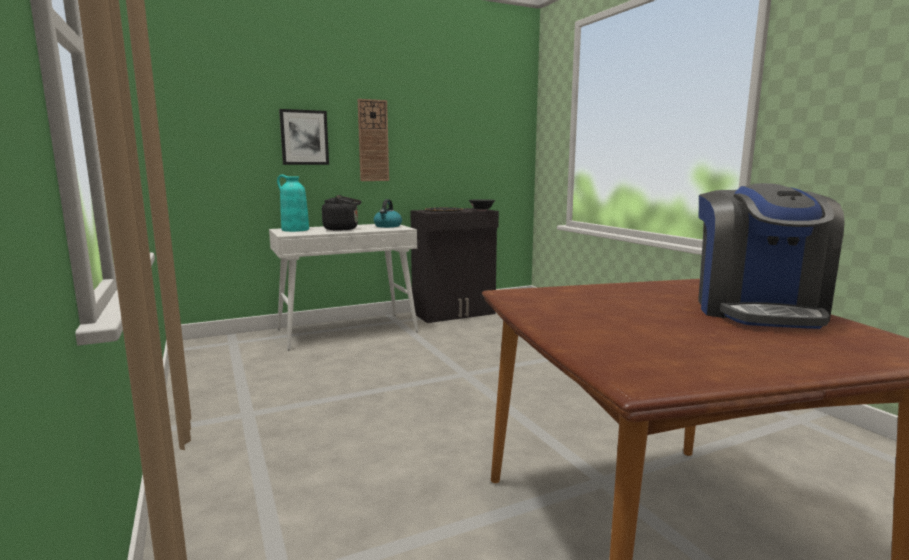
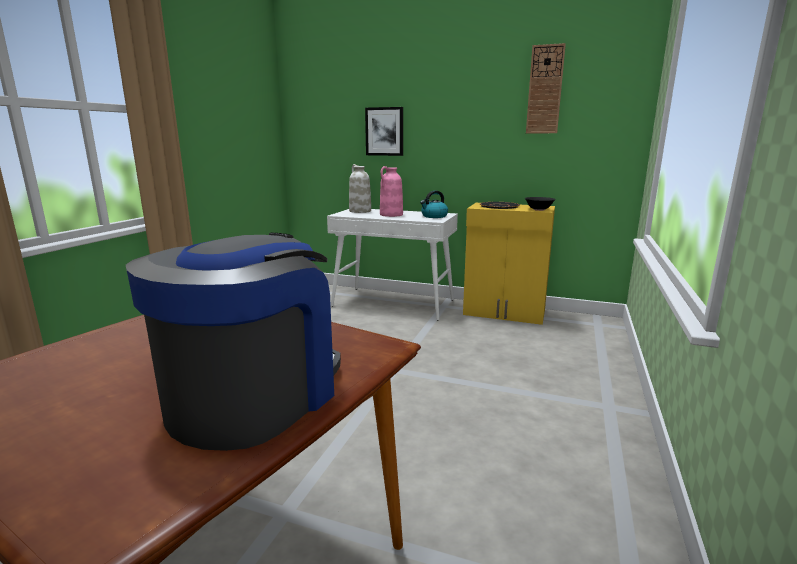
camera: 45 degrees right, 5 degrees up
(294, 230) = (359, 211): turquoise vase -> white vase
(343, 229) = (391, 215): black kettle -> pink vase
(373, 141) = (444, 133): wall clock -> wall clock (545, 90)
(454, 313) = (504, 313): black cabinet -> yellow cabinet
(756, 310) = (254, 396): coffee machine -> coffee machine turned 150 degrees clockwise

